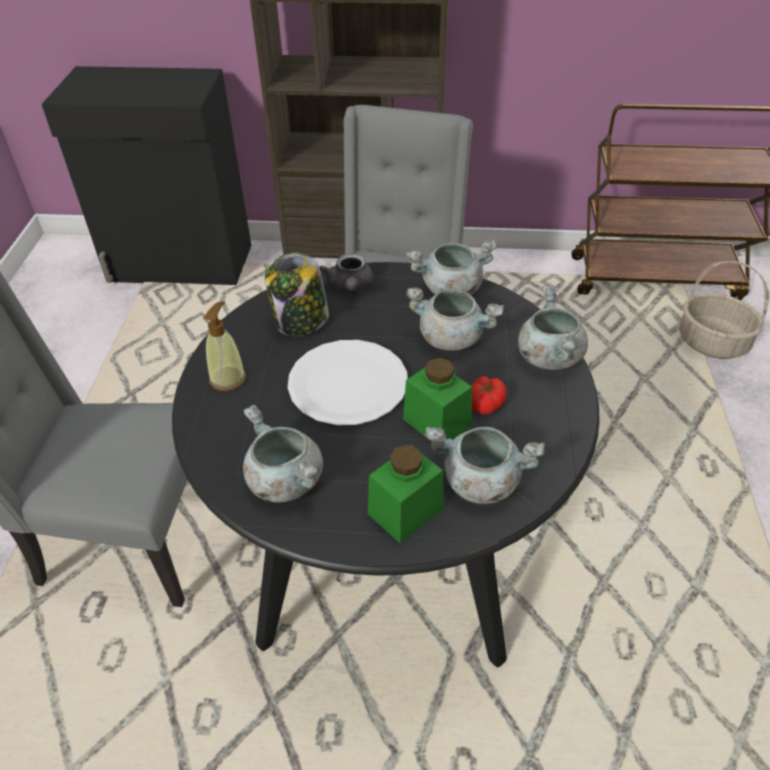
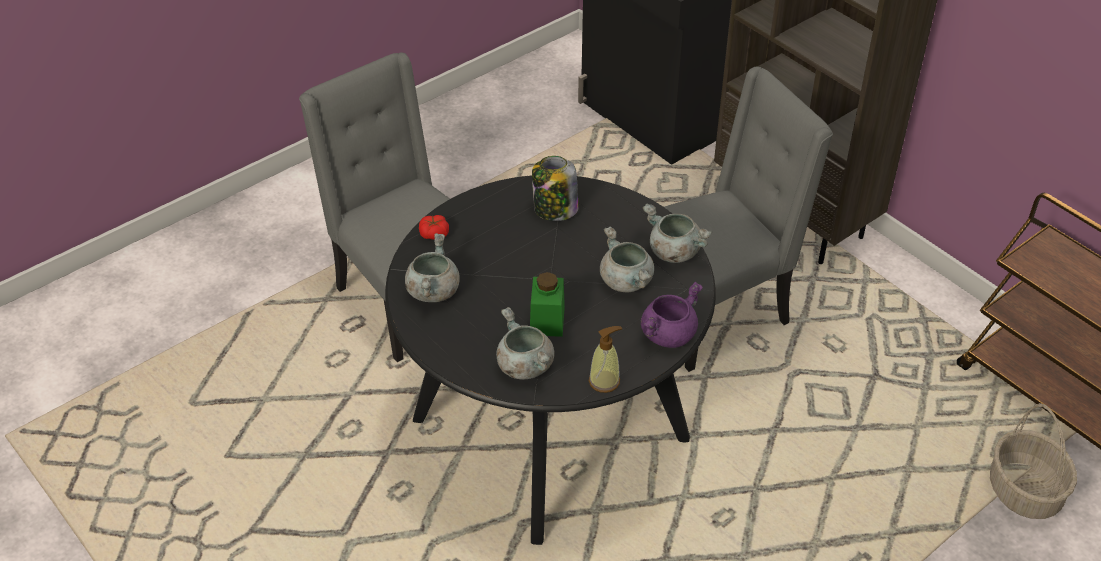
camera: 45 degrees right, 0 degrees up
(228, 378) = (473, 216): soap dispenser -> soap dispenser (604, 381)
(348, 384) = (530, 265): white plate -> none
(350, 288) = (613, 207): grey teapot -> none
(405, 511) = (469, 349): green jar -> none
(485, 403) = (589, 331): tomato -> tomato (434, 234)
(548, 356) = (668, 334): grey cooking pot -> purple cooking pot

